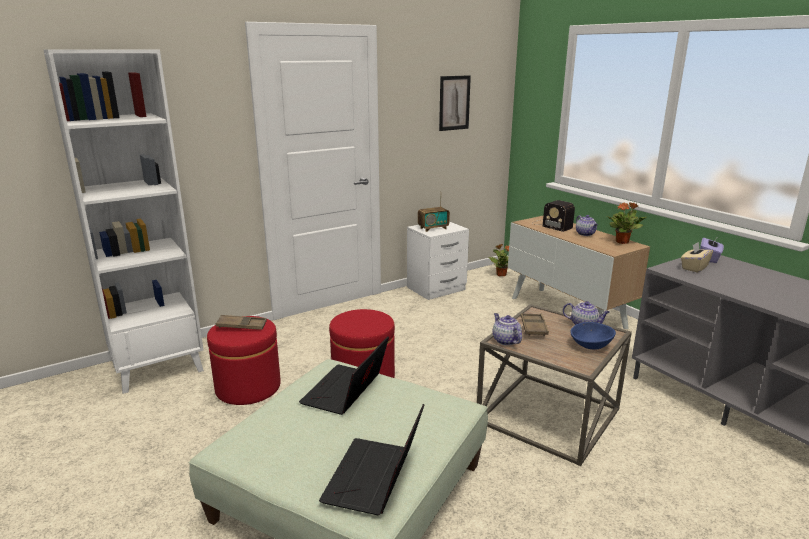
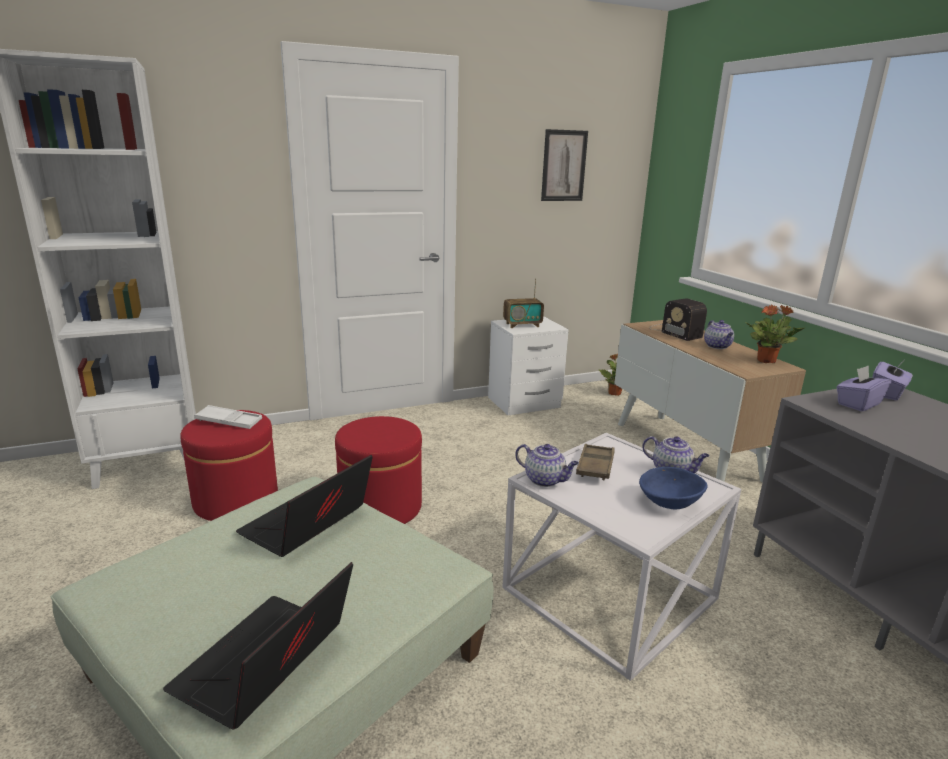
camera: 10 degrees right, 0 degrees up
(241, 326) = (229, 421): brown tray -> white tray
(505, 340) = (545, 480): teapot -> teapot turned 135 degrees clockwise
(549, 415) = (611, 593): brown side table -> white side table
(694, 267) = (858, 404): beige tissue box -> purple tissue box

